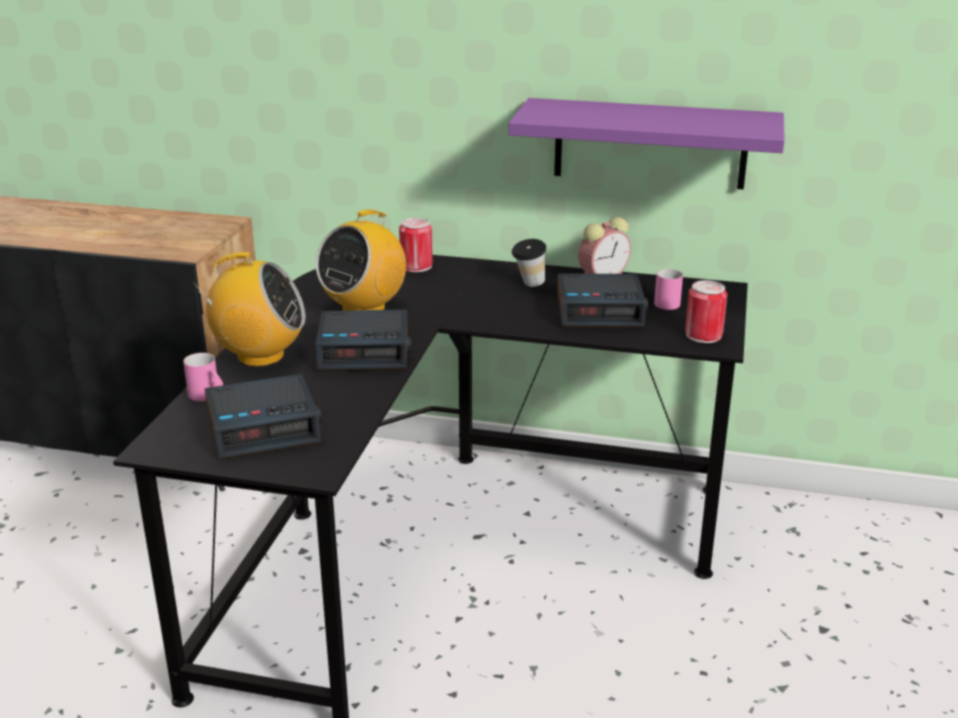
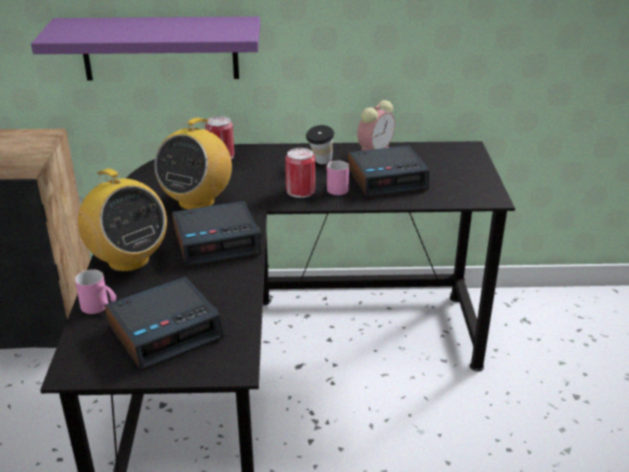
camera: 15 degrees left, 5 degrees up
(259, 356) = (128, 260): radio -> radio turned 60 degrees clockwise
(650, 143) = (404, 39): purple shelf -> purple shelf (160, 48)
(665, 301) = (431, 164): pink mug -> pink mug (335, 187)
(703, 335) = (475, 190): can -> can (300, 190)

